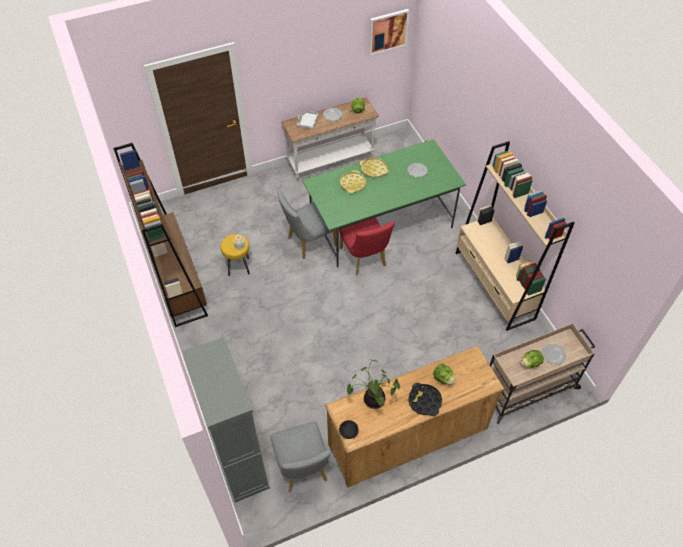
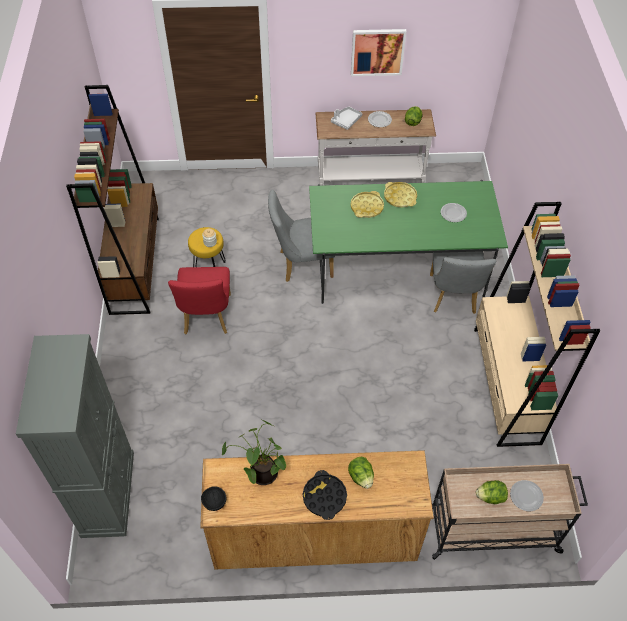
camera: 20 degrees right, 0 degrees up
(303, 470) = (173, 528): grey chair -> grey chair (453, 298)
(365, 259) = (359, 304): red chair -> red chair (206, 318)
(388, 31) = (470, 31): picture -> picture (377, 52)

